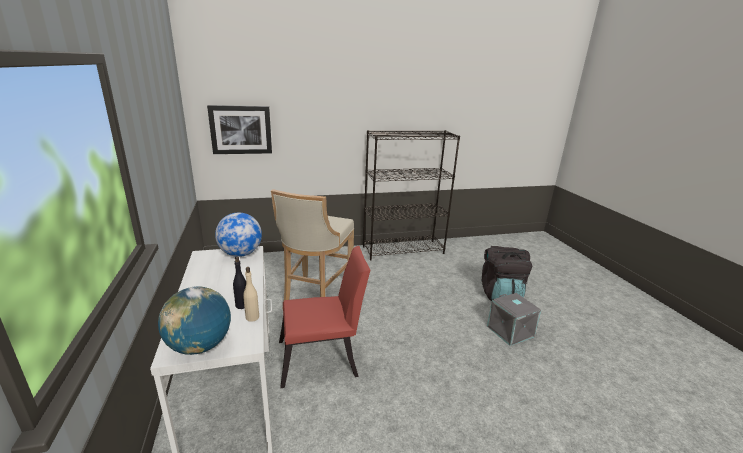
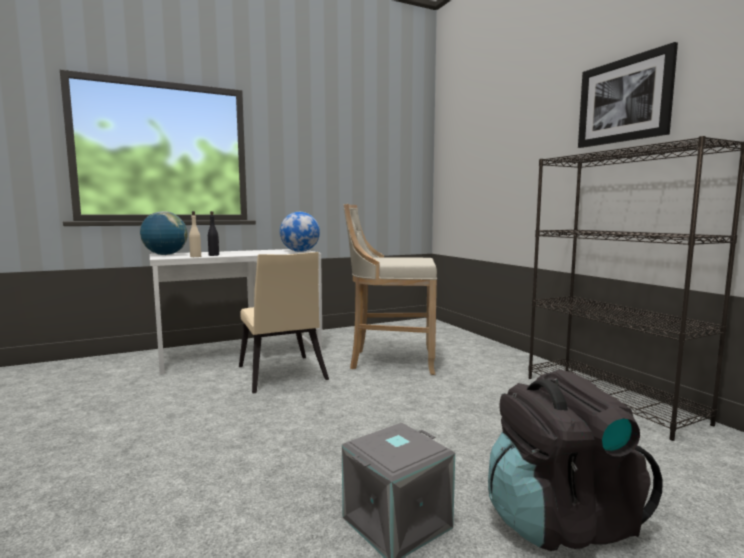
camera: 80 degrees right, 15 degrees down
(241, 130) = (463, 177): picture -> picture (624, 100)
(323, 358) = (281, 376): red chair -> beige chair

